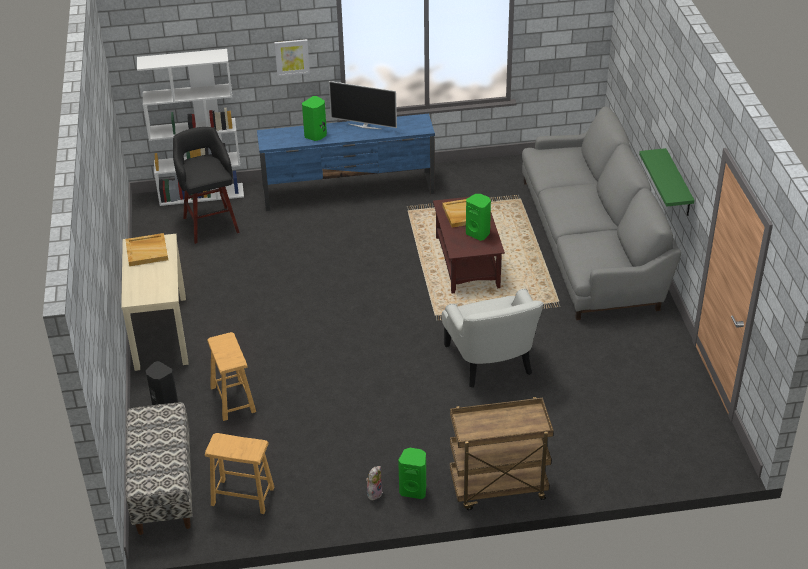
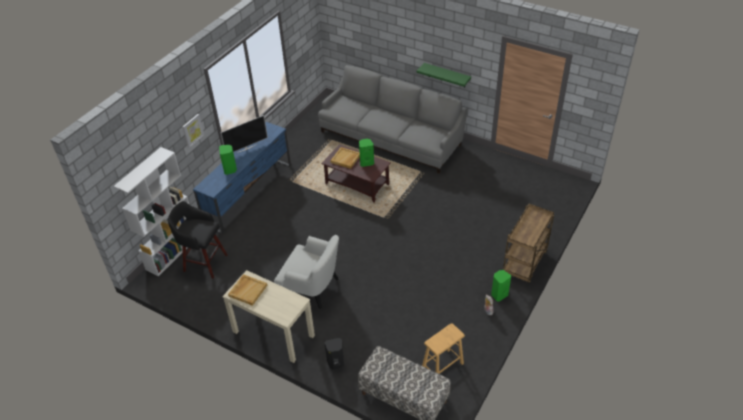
camera: 50 degrees left, 5 degrees up
(233, 399) = (364, 330): brown stool -> none
(491, 360) = (436, 217): white armchair -> white armchair (312, 287)

